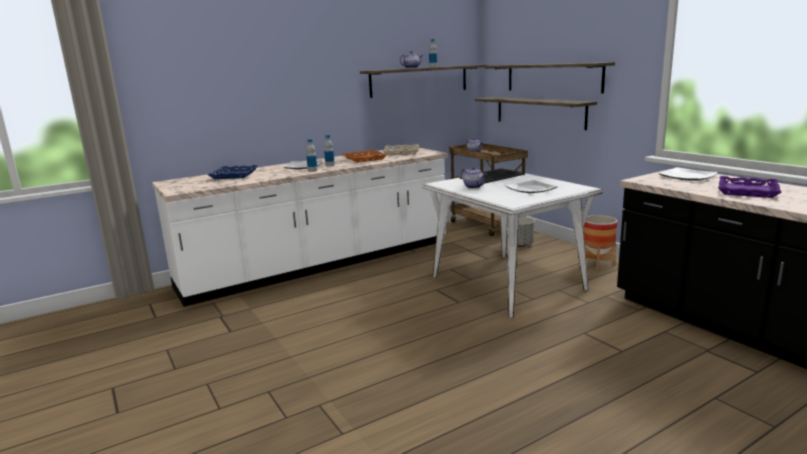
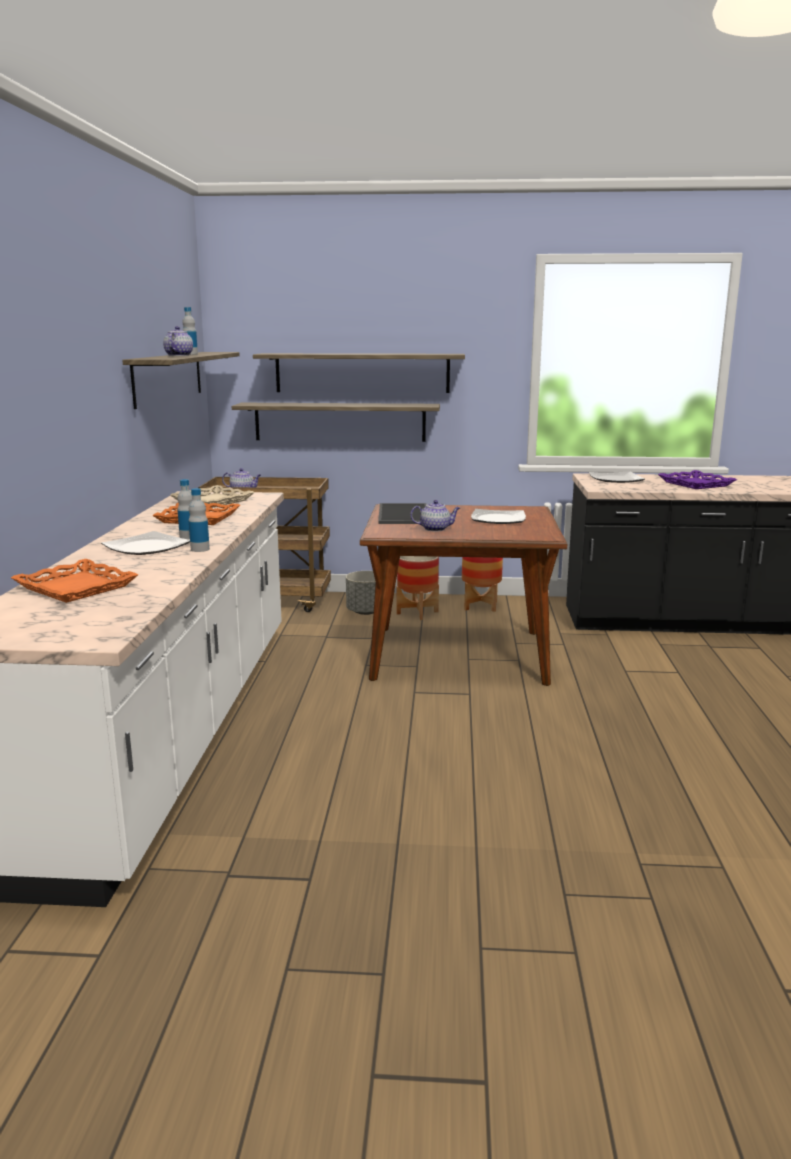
camera: 55 degrees left, 0 degrees up
(234, 175) = (75, 588): blue tray -> orange tray
(507, 283) = (459, 655): white dining table -> brown dining table
(546, 254) = (417, 613): none -> planter

